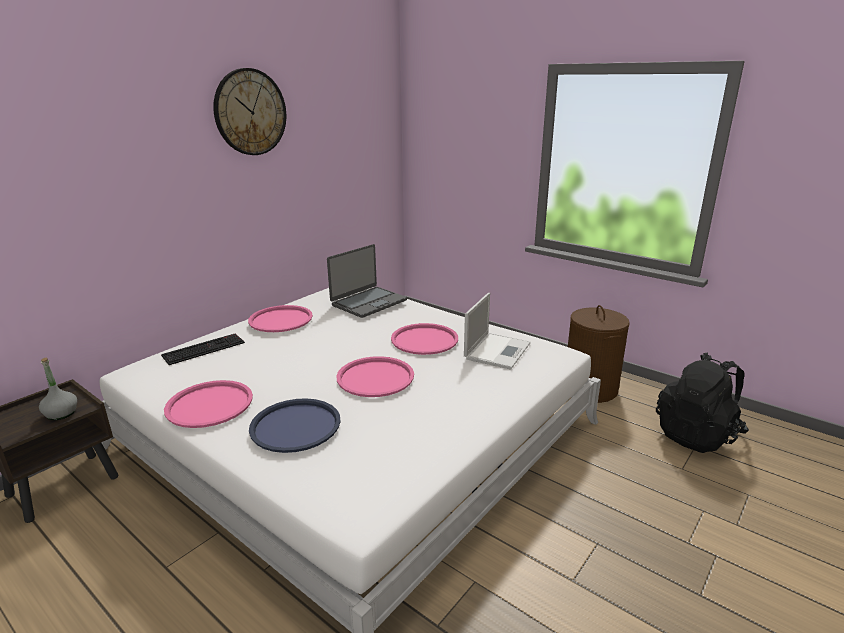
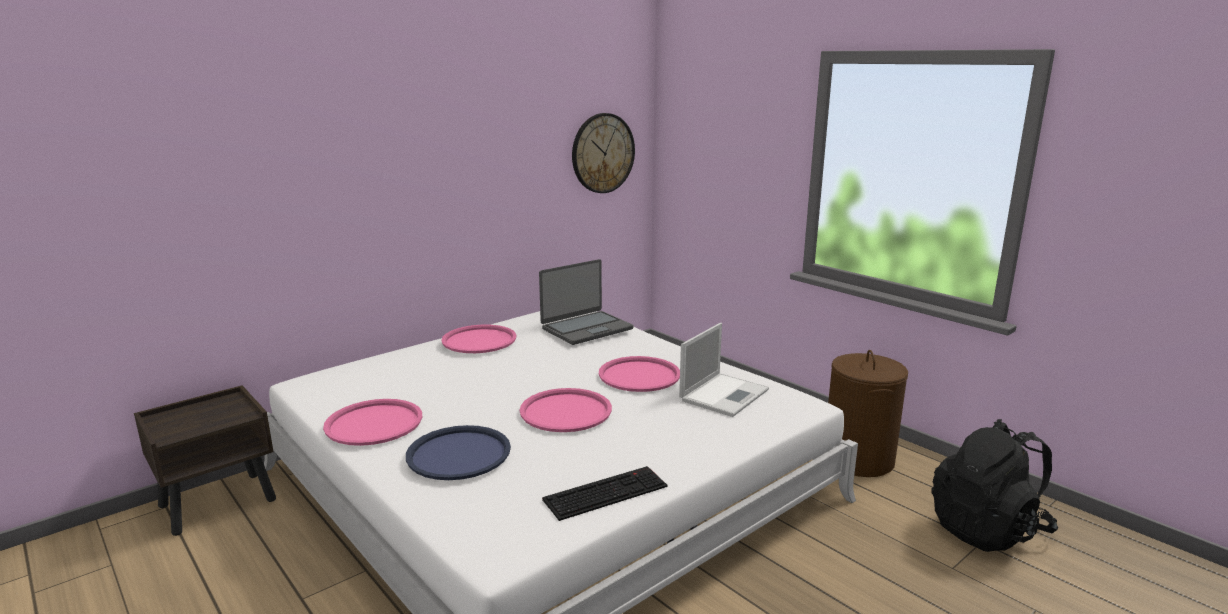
camera: 10 degrees right, 5 degrees down
(61, 414) = (222, 419): grey bottle -> none
(204, 348) = (386, 365): keyboard -> keyboard (606, 492)
(250, 112) = (465, 102): wall clock -> wall clock (603, 153)

